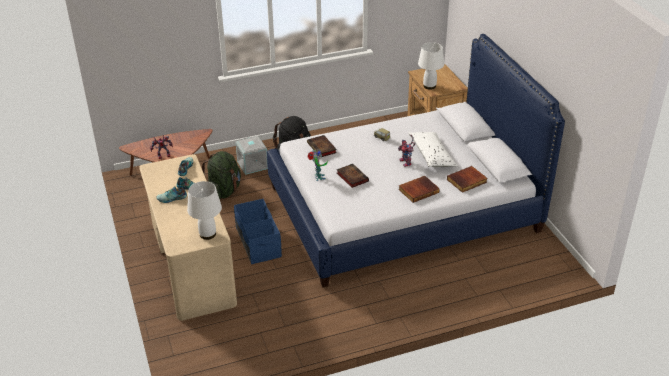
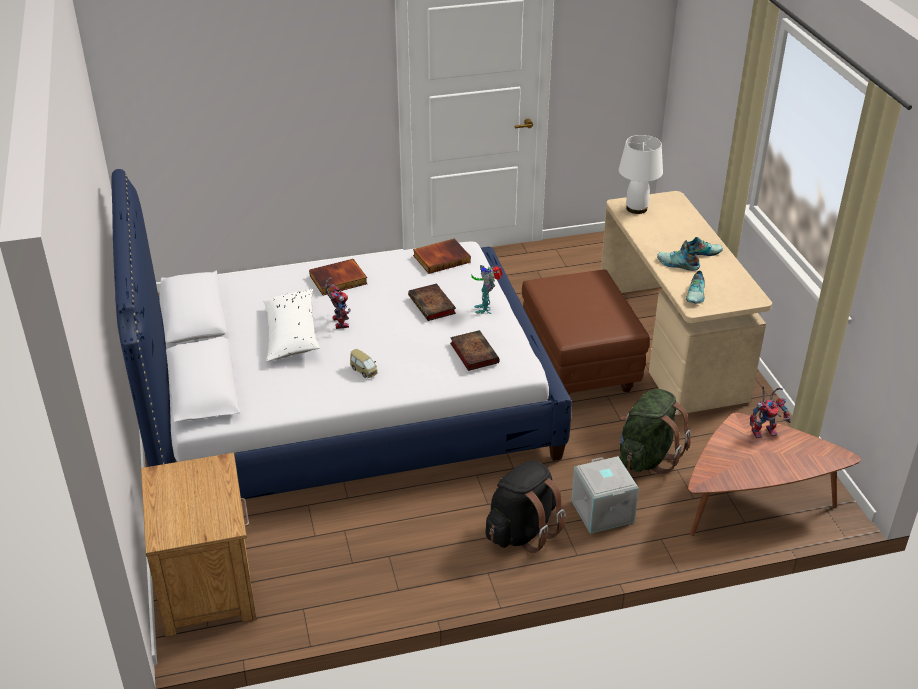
camera: 175 degrees left, 0 degrees up
(258, 243) = (578, 366): blue storage box -> brown ottoman
(429, 86) = (220, 481): white table lamp -> none
(467, 181) = (259, 289): book -> book (441, 258)

